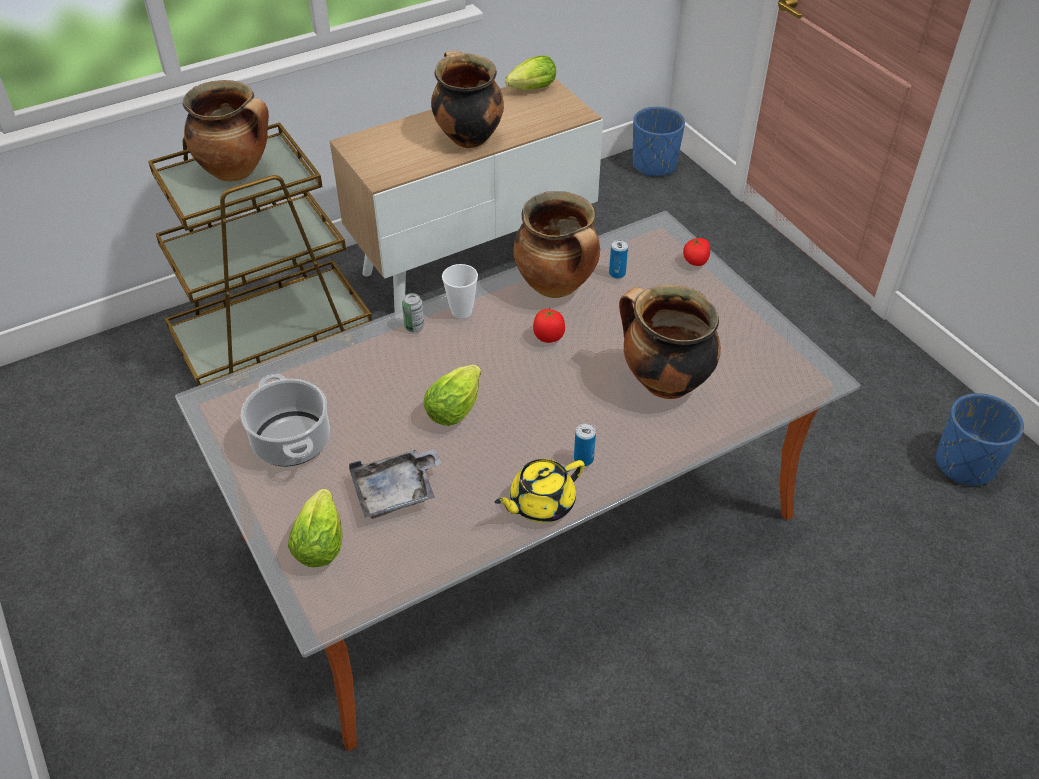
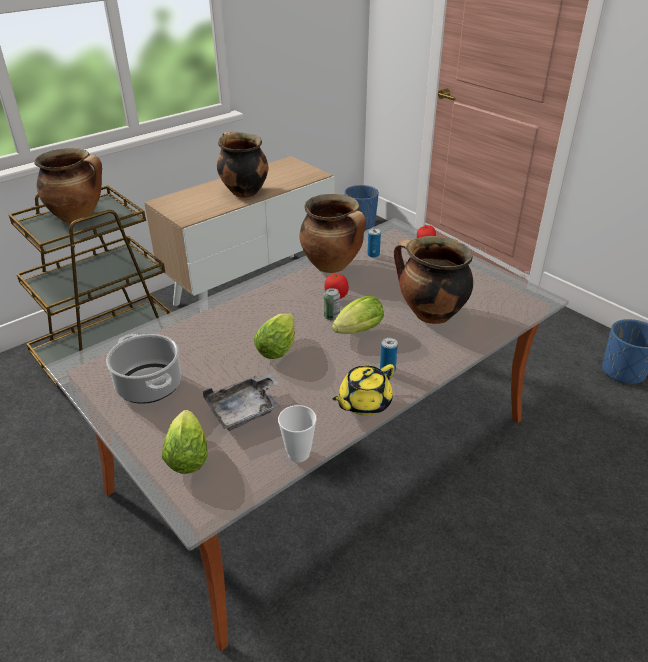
camera: 10 degrees left, 10 degrees down
(414, 327) = (232, 300): can -> can (331, 317)
(461, 311) = (266, 287): cup -> cup (298, 454)
(530, 90) = (280, 165): lettuce -> lettuce (356, 332)

